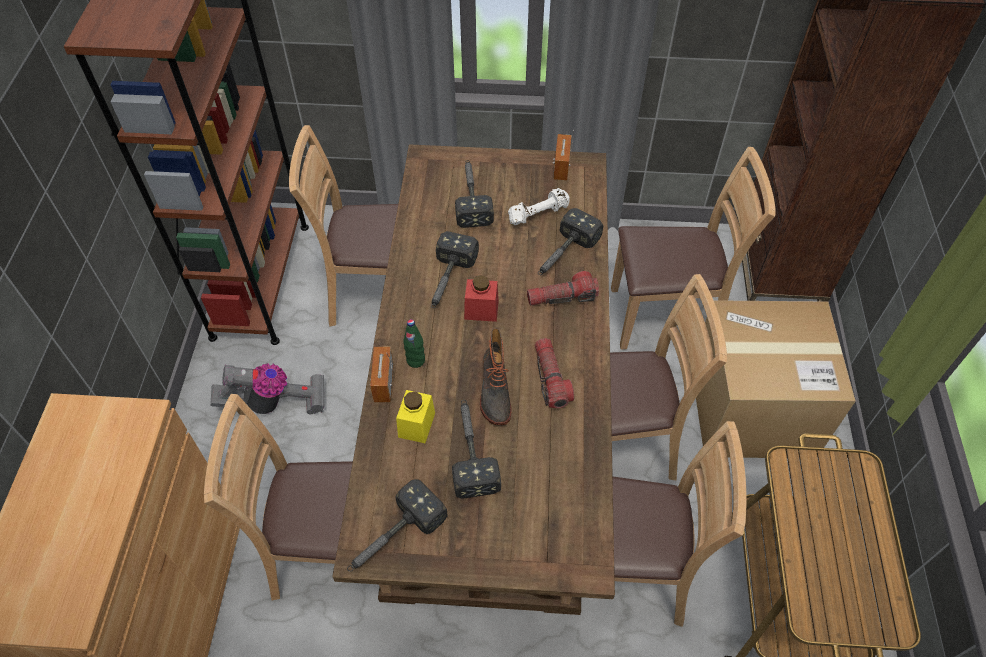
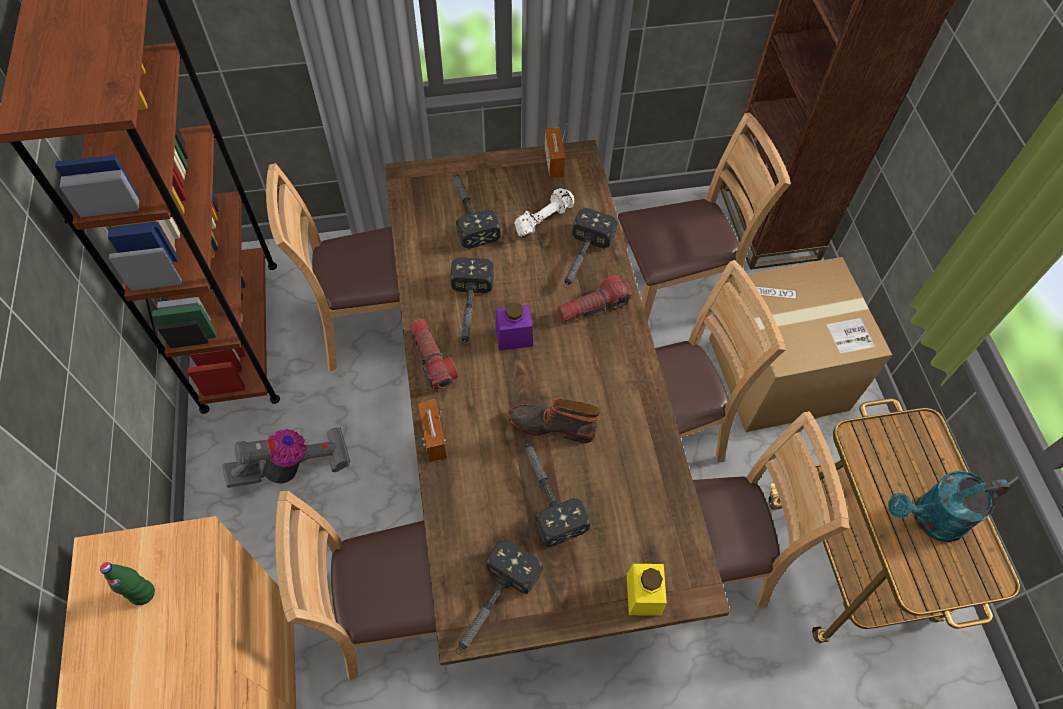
camera: 15 degrees left, 5 degrees up
(415, 360) = (460, 406): green bottle -> green bottle (142, 593)
(416, 425) = (481, 477): yellow jar -> yellow jar (643, 594)
(481, 310) = (514, 336): red jar -> purple jar
(494, 392) = (552, 424): boot -> boot turned 120 degrees clockwise
(551, 378) = (606, 397): flashlight -> flashlight (432, 358)
(842, 555) = (930, 519): none -> turquoise watering can

